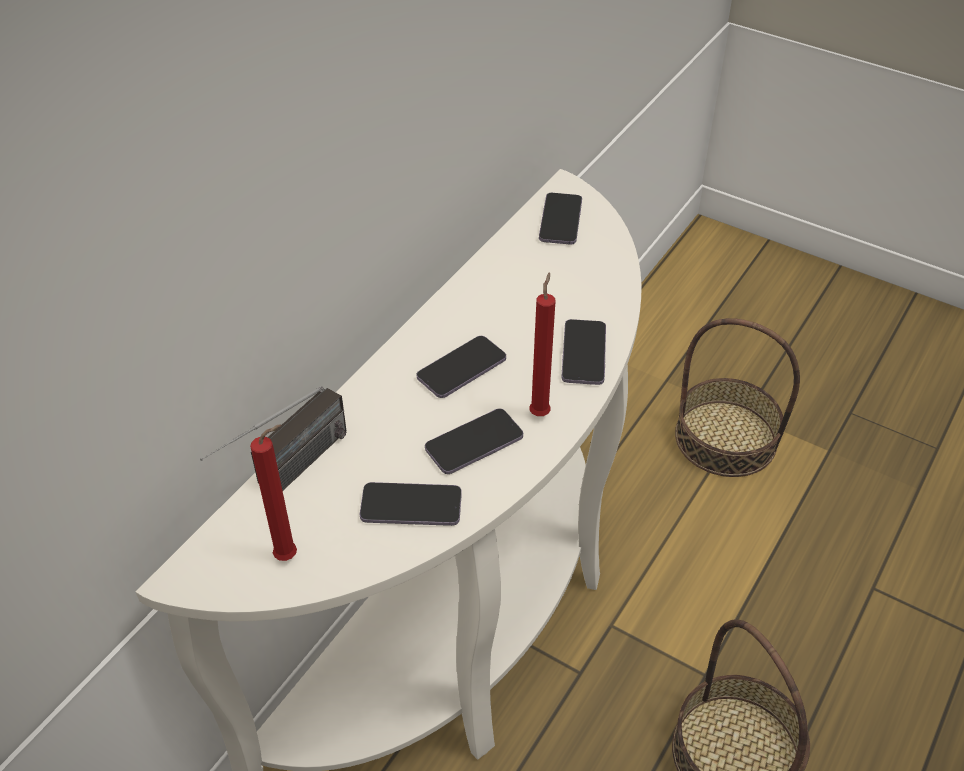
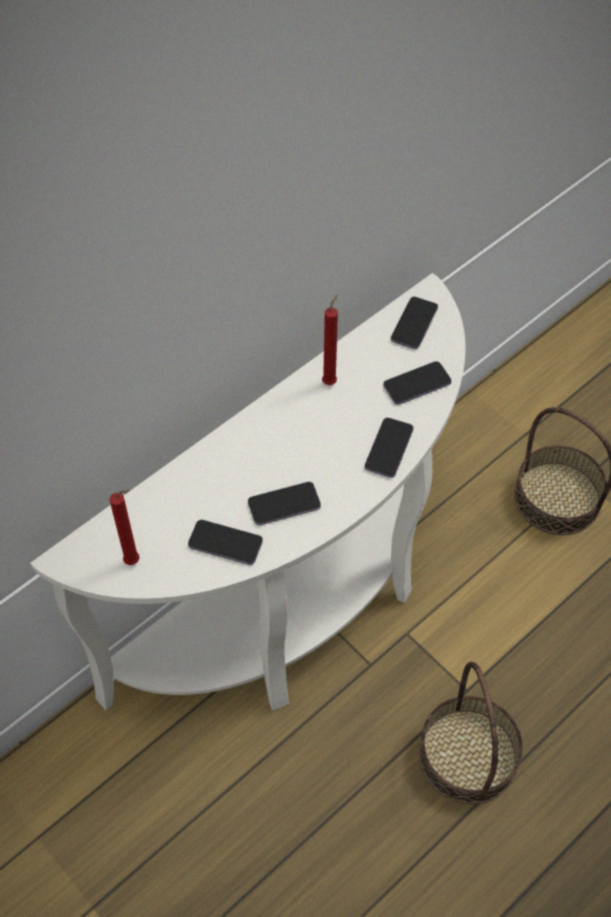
camera: 15 degrees right, 10 degrees up
(286, 476) = (147, 501): radio -> none
(461, 369) = (294, 441): phone -> phone (417, 384)
(540, 412) = (339, 490): red candle -> red candle (330, 381)

